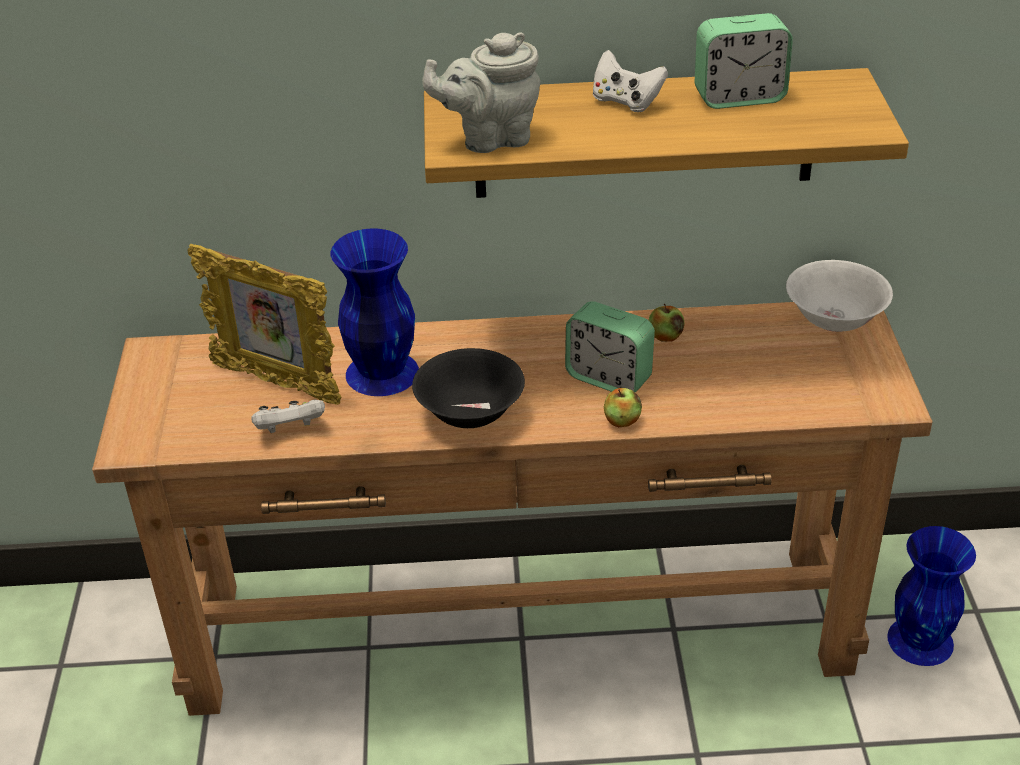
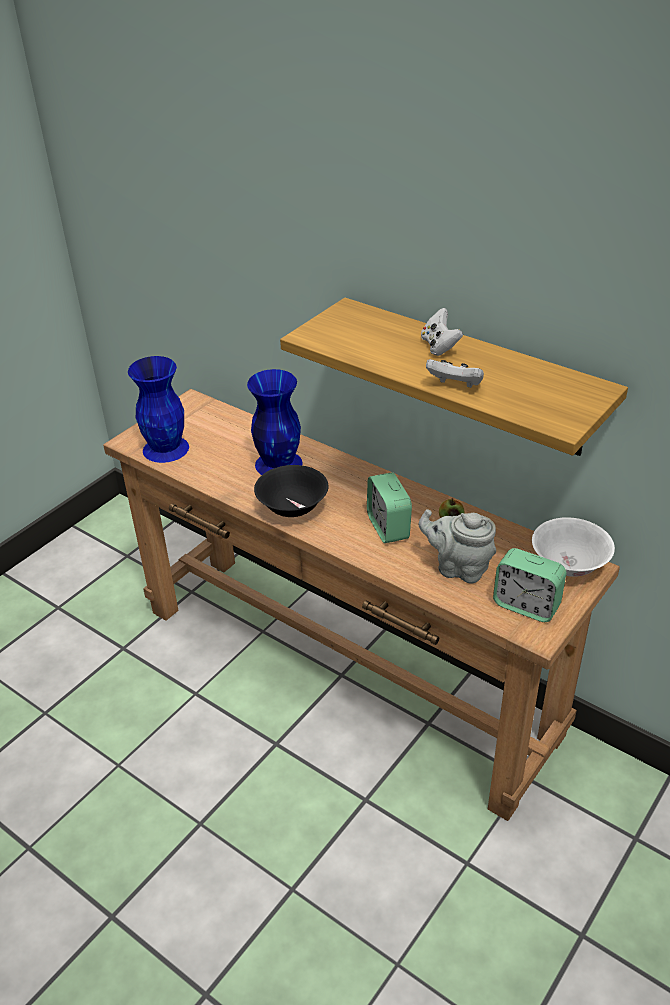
camera: 40 degrees right, 0 degrees up
(277, 383) = (225, 444): picture frame -> none
(290, 430) = (202, 470): white game controller -> white game controller (455, 386)
(490, 138) = (334, 337): grey teapot -> grey teapot (458, 568)
(622, 421) = (364, 554): apple -> none
(739, 97) = (511, 371): alarm clock -> alarm clock (526, 605)
(920, 639) = (575, 830): blue vase -> blue vase (166, 448)

